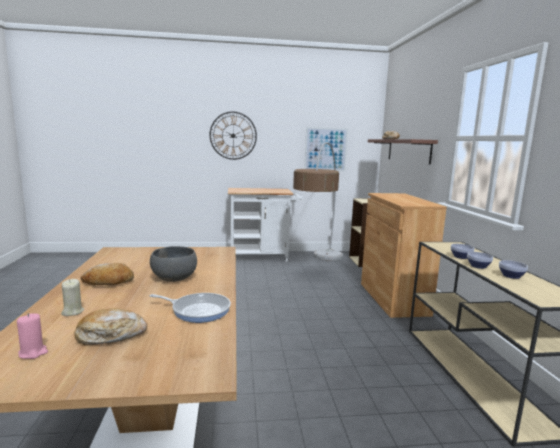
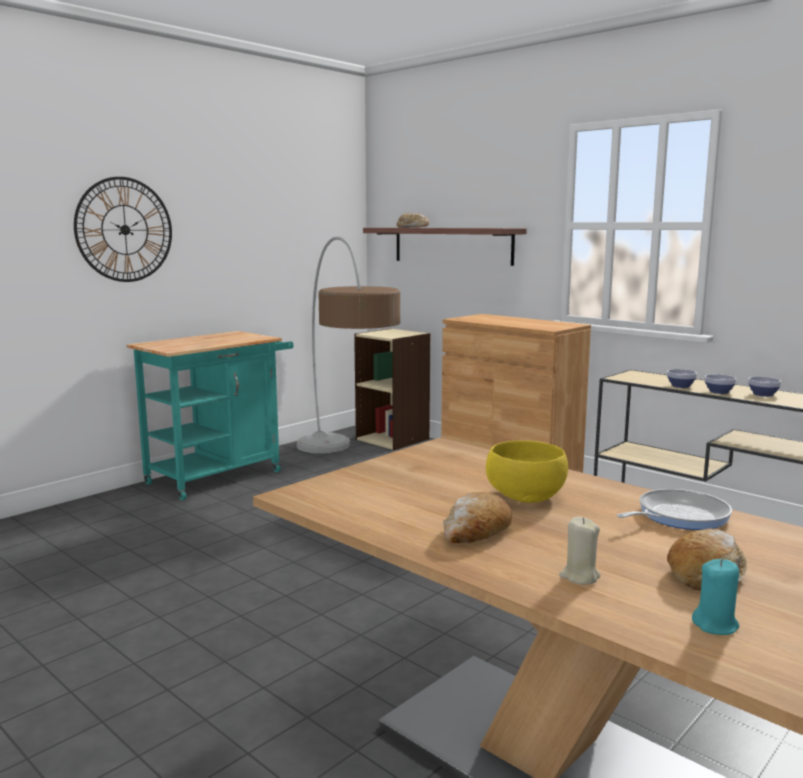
camera: 40 degrees left, 0 degrees up
(33, 353) = (715, 625): pink candle -> turquoise candle
(174, 277) = (525, 496): grey bowl -> yellow bowl
(263, 257) = (221, 475): white cart -> turquoise cart
(325, 149) = (290, 249): picture -> none

